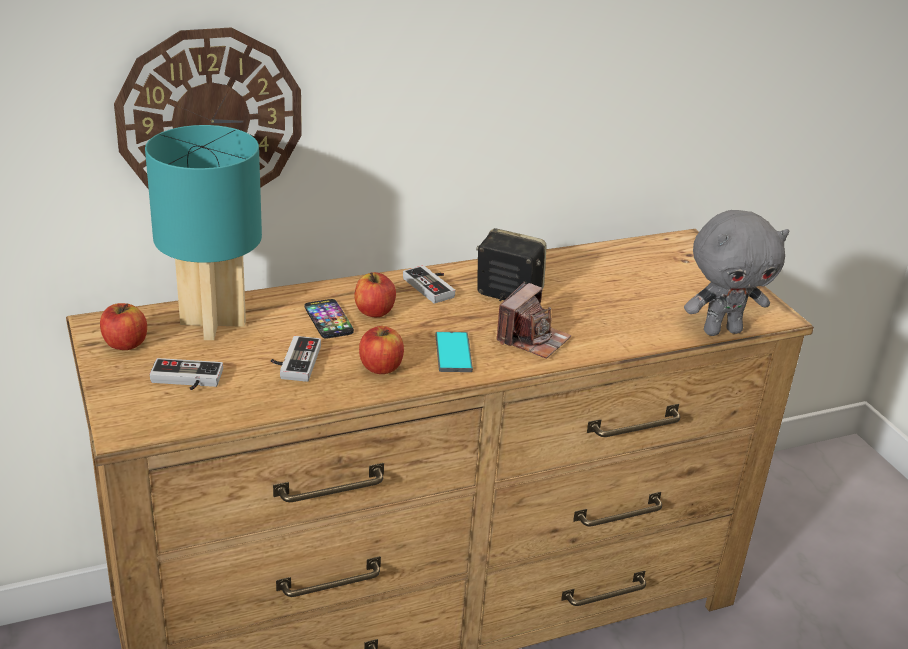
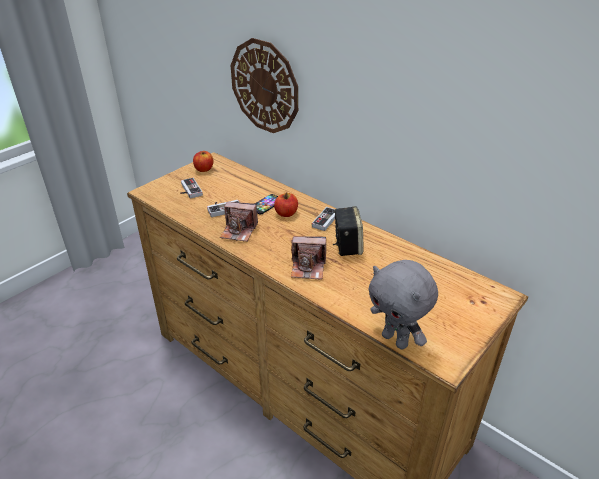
camera: 65 degrees right, 5 degrees up
(214, 322) = (237, 180): turquoise table lamp -> none
(381, 367) = (239, 231): apple -> camera
(453, 353) = (270, 247): phone -> none

